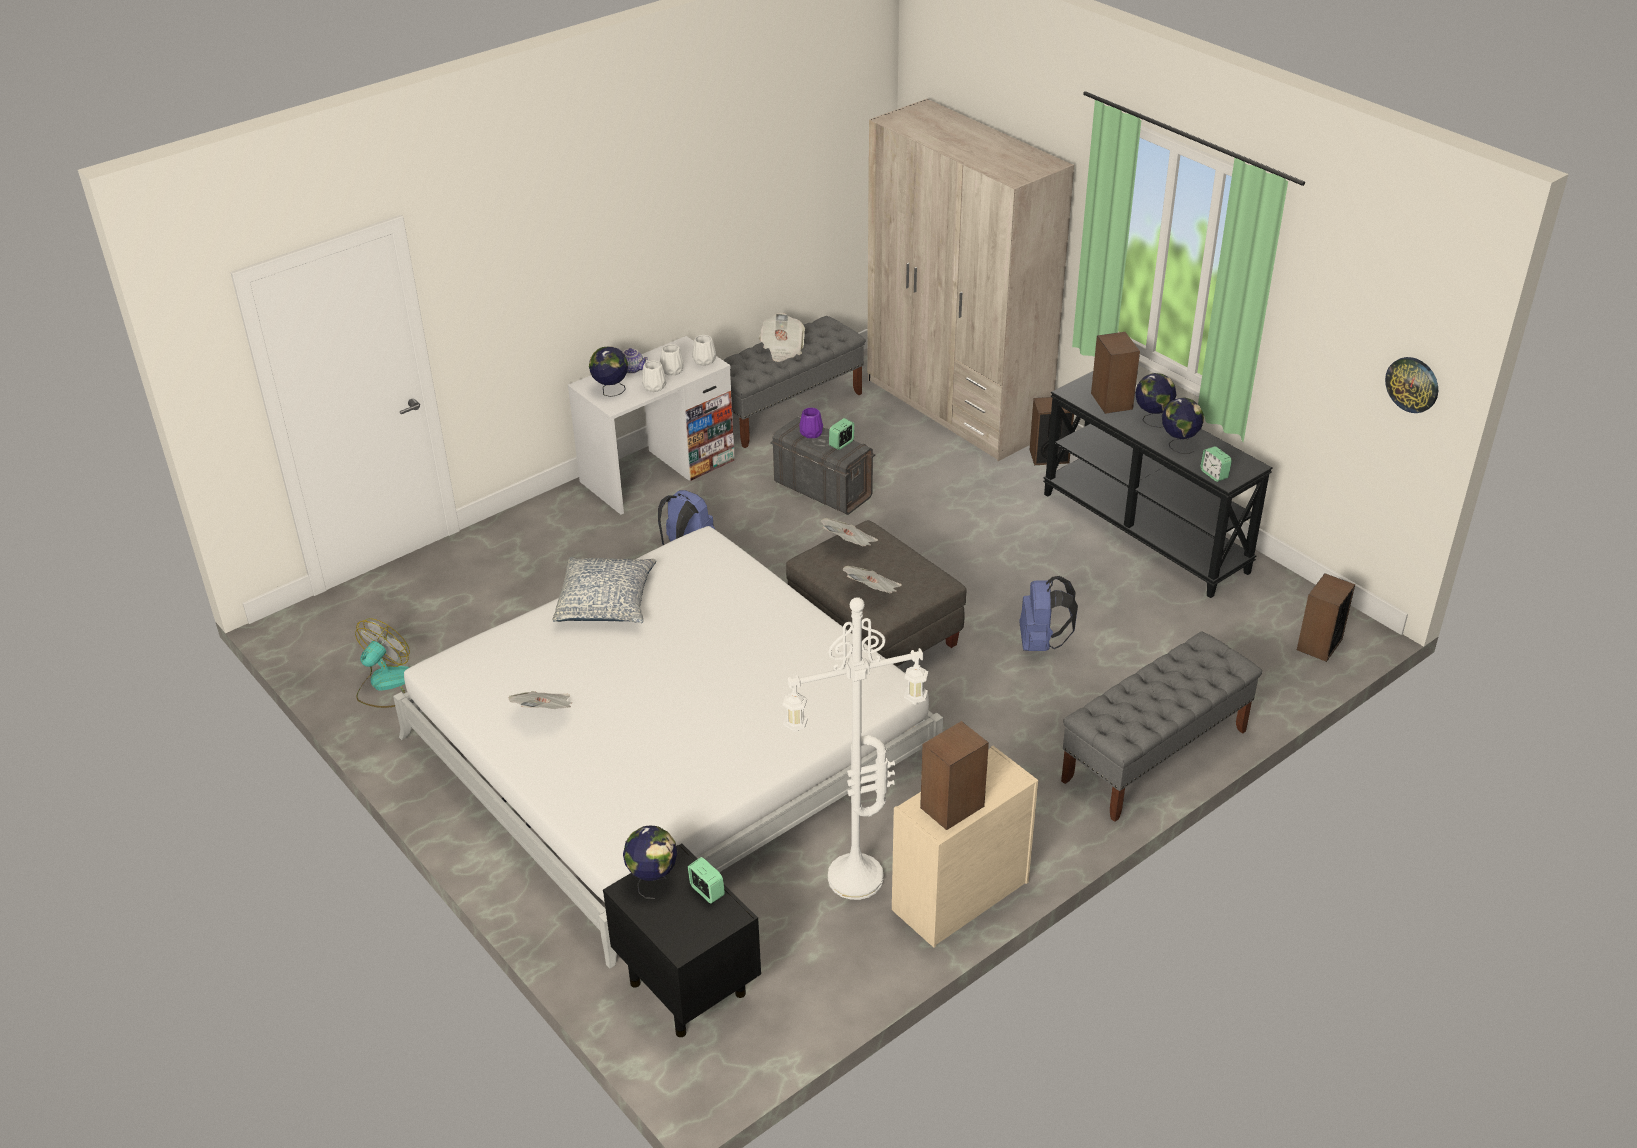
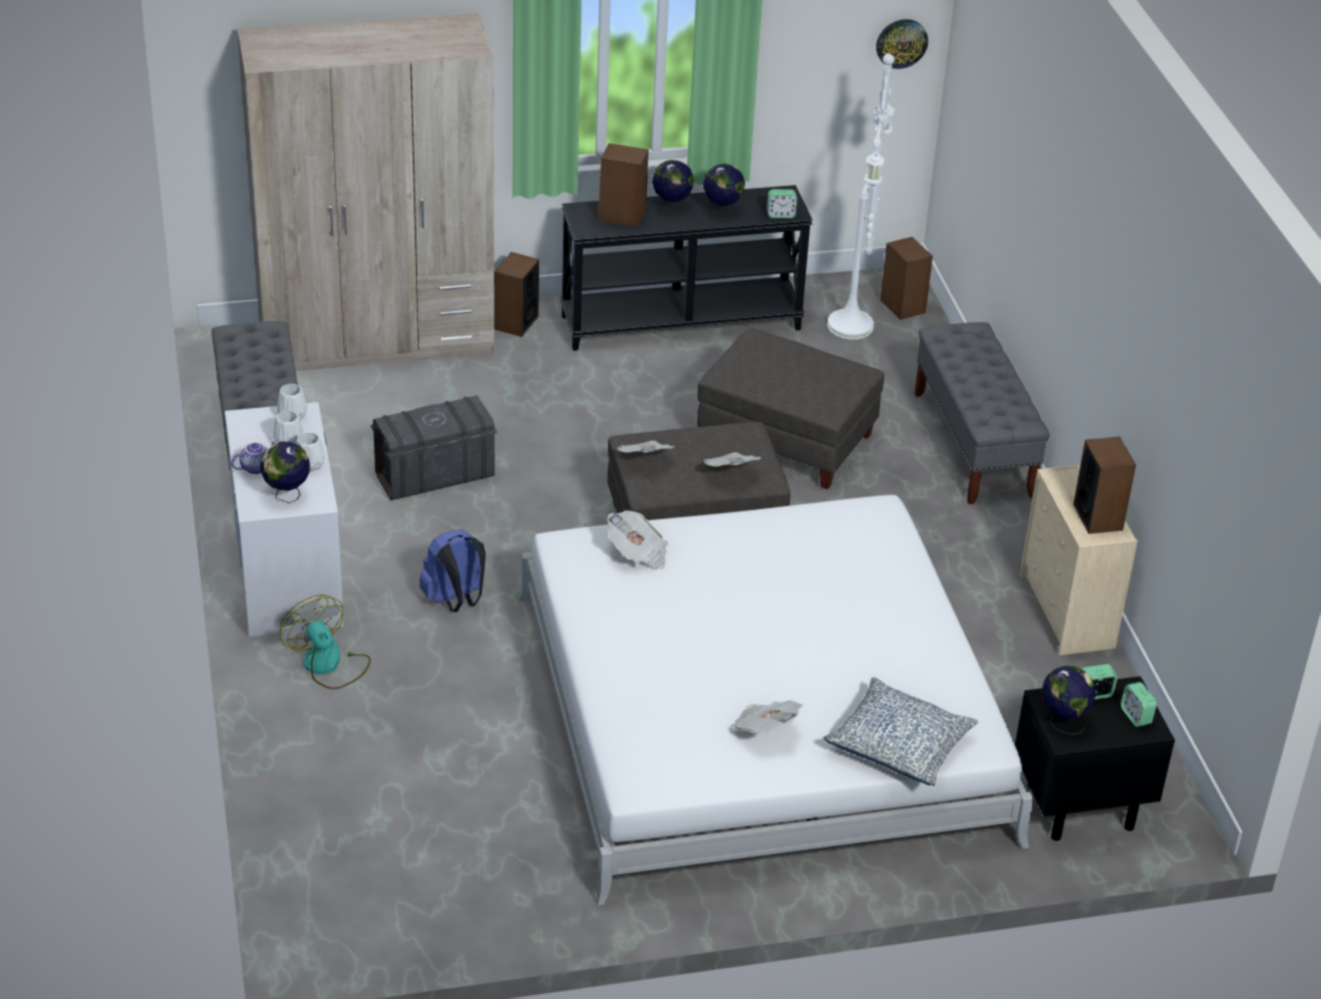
camera: 65 degrees left, 0 degrees up
(385, 685) = (497, 894): fan -> fan (328, 665)
(606, 602) = (613, 639): pillow -> pillow (900, 745)
(782, 349) = (255, 376): newspaper -> newspaper (638, 553)
(812, 433) = (415, 420): purple vase -> none
(841, 444) = (453, 409): alarm clock -> alarm clock (1136, 716)
(854, 881) = (1013, 663): white floor lamp -> white floor lamp (853, 327)
(1041, 643) = (786, 441): blue backpack -> grey ottoman

